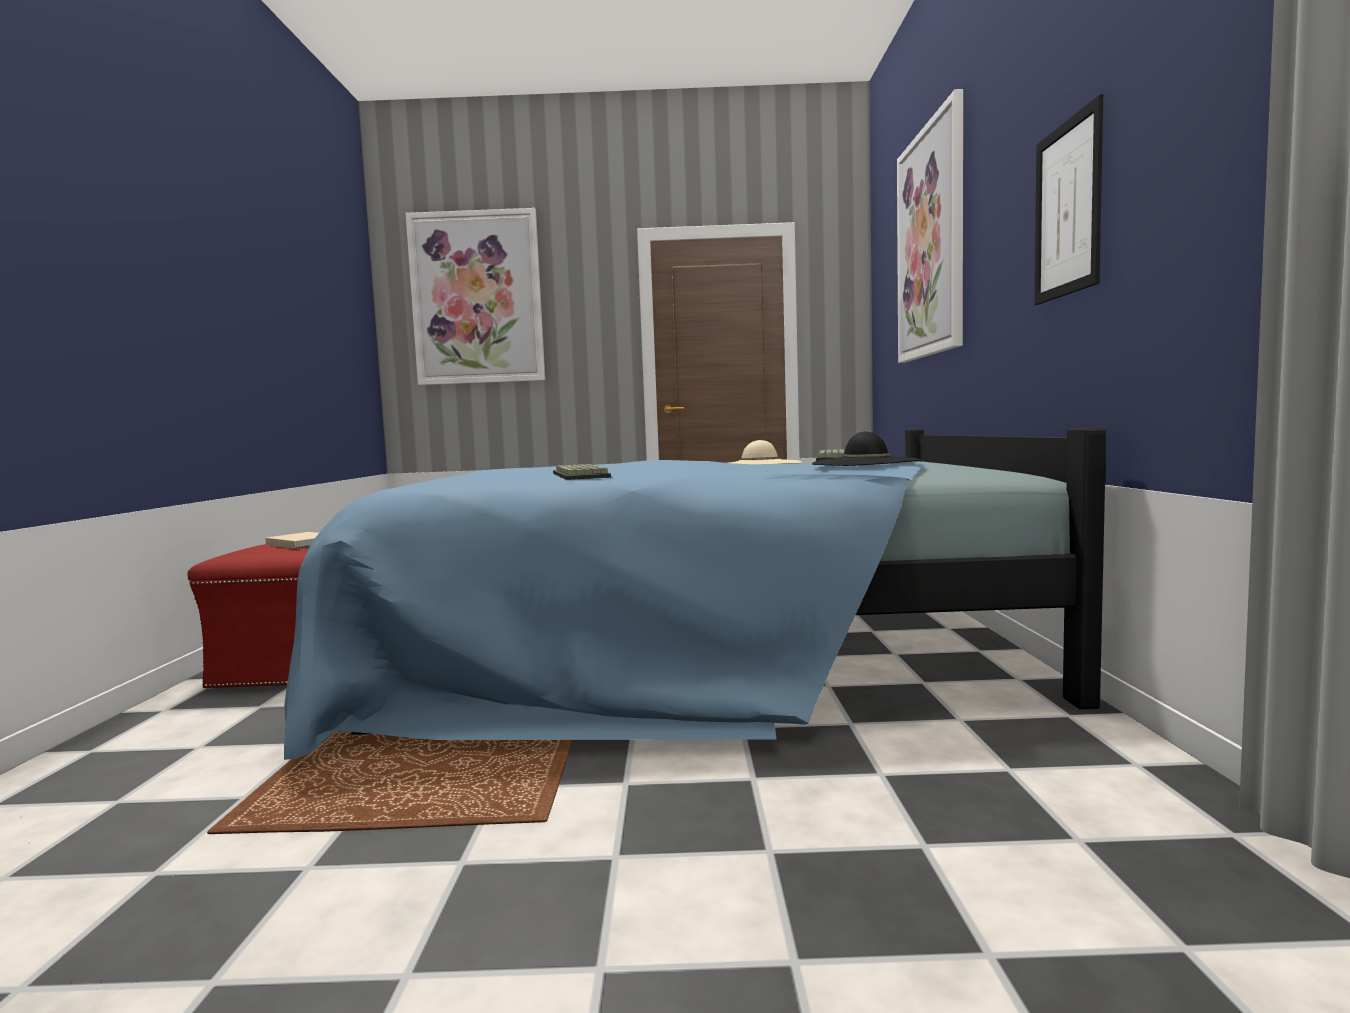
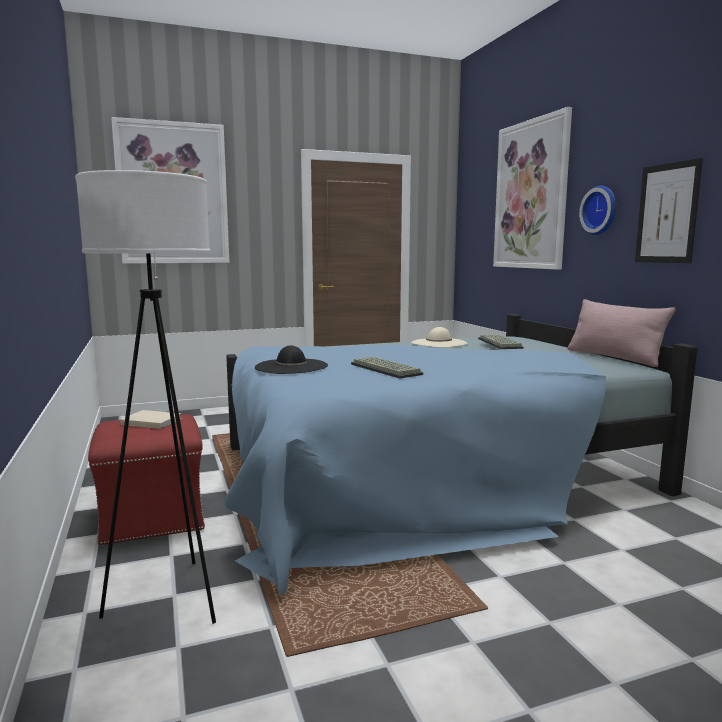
camera: 20 degrees left, 5 degrees up
(191, 749) = (172, 598): none -> white floor lamp
(866, 463) = (545, 355): black hat -> black hat (291, 366)
(998, 235) = (601, 210): none -> wall clock
(1000, 469) = (613, 357): none -> pink pillow

